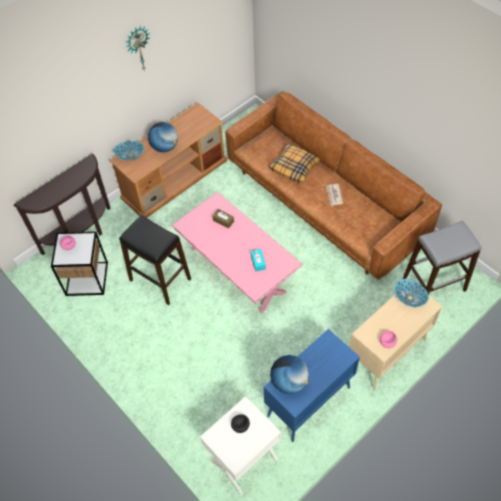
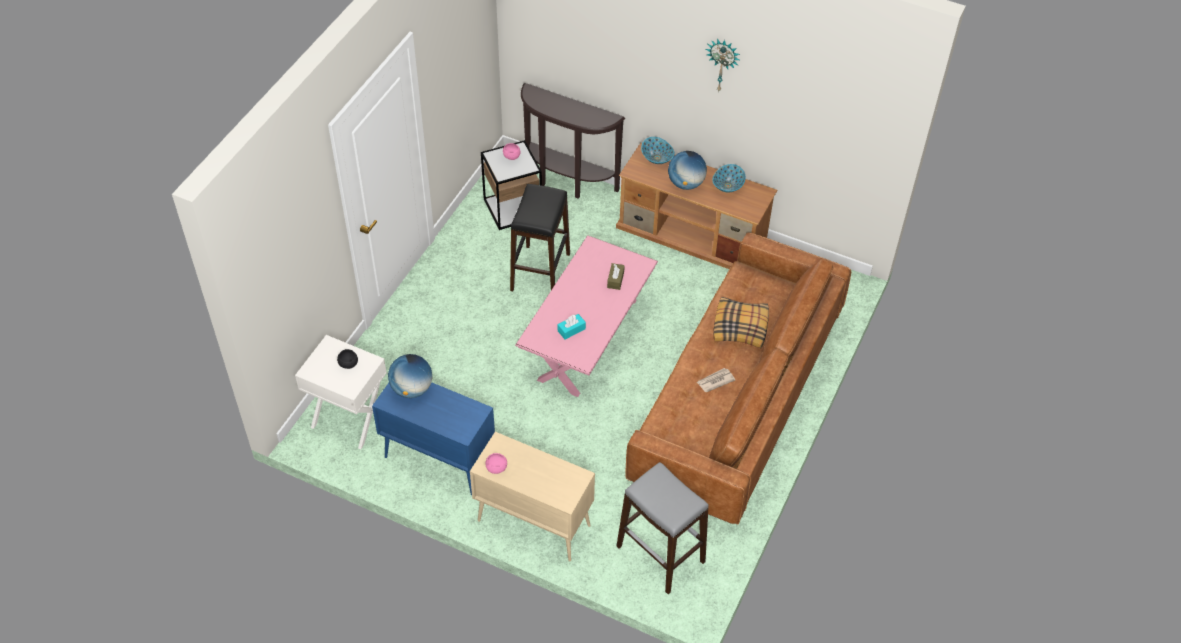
camera: 65 degrees right, 5 degrees down
(409, 298) = (568, 478): bowl -> bowl (727, 186)

